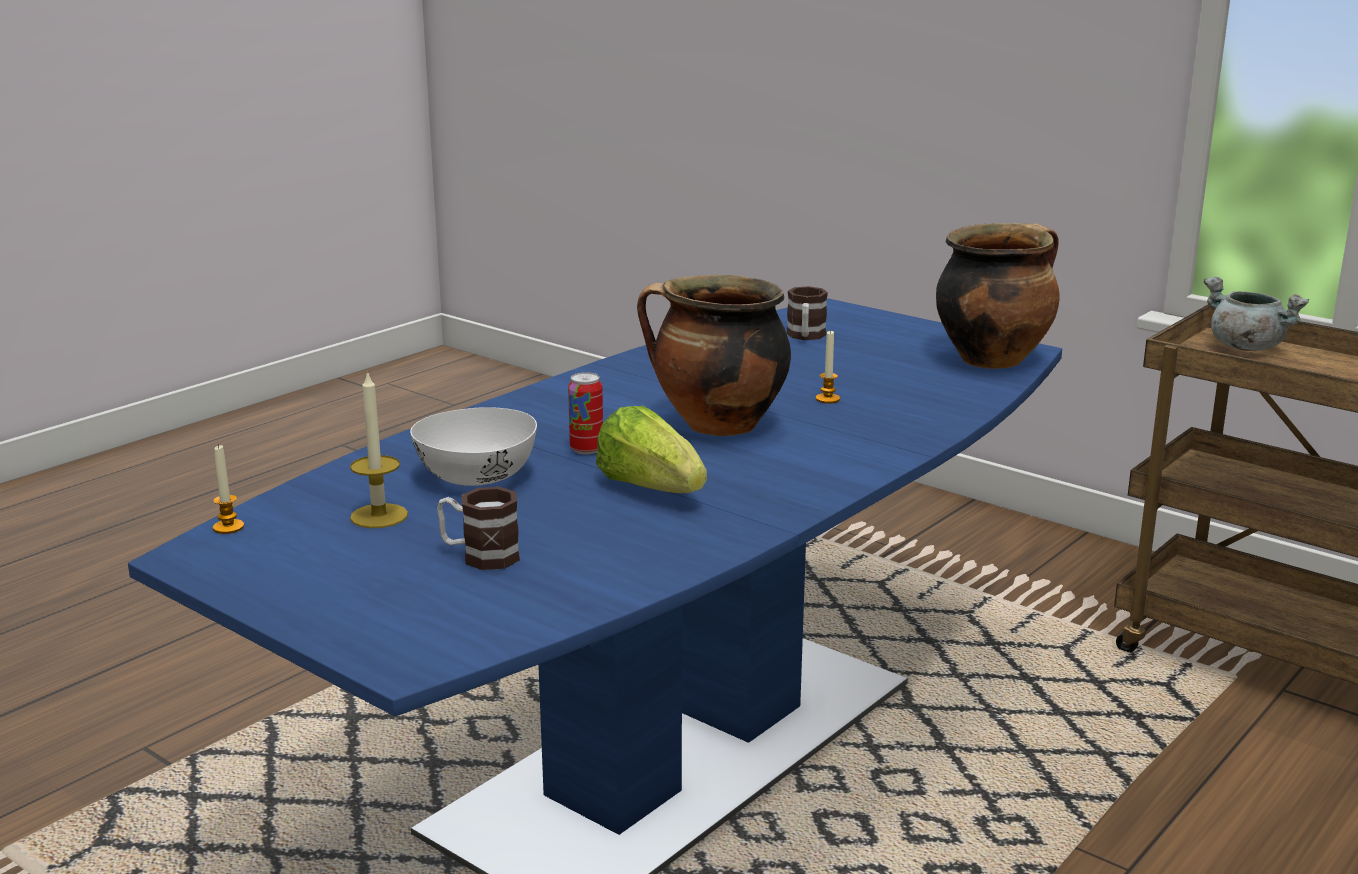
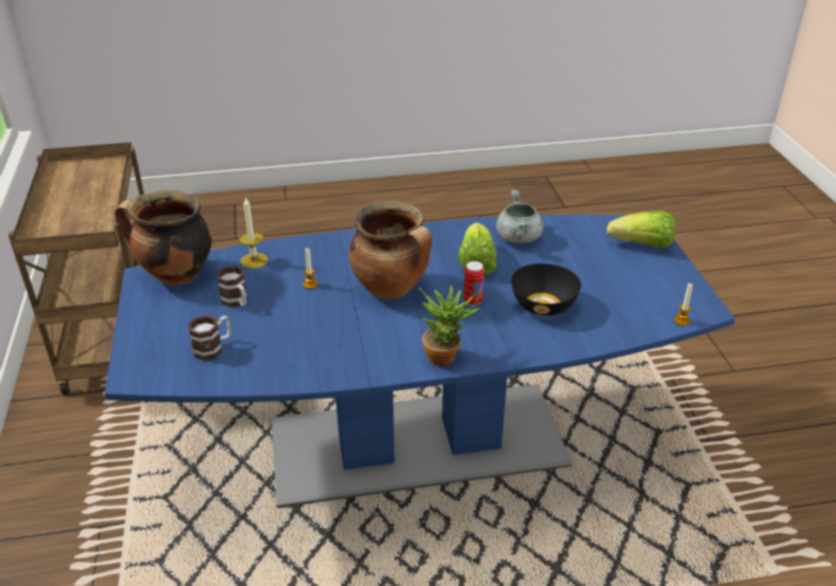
camera: 140 degrees left, 15 degrees up
(378, 619) = (642, 245): none -> lettuce
(379, 516) = (608, 298): candle -> candle (254, 260)
(475, 477) = (544, 305): white bowl -> black bowl
(480, 556) = (583, 258): mug -> mug (237, 302)
(543, 400) = (446, 356): none -> potted plant
(1245, 347) = (52, 230): grey cooking pot -> grey cooking pot (518, 238)

